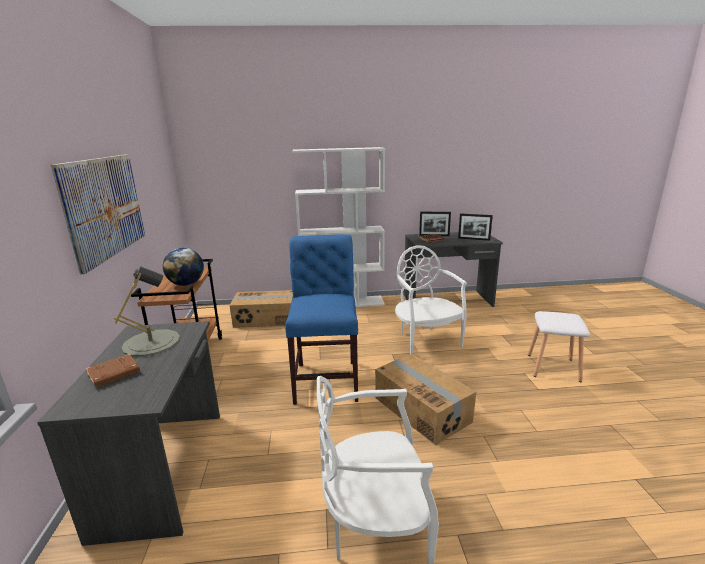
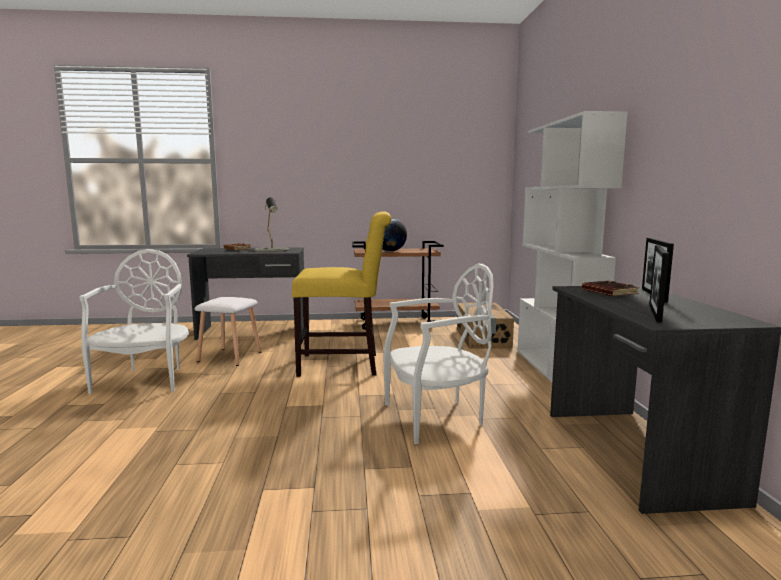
camera: 90 degrees right, 10 degrees down
(104, 207) = (348, 174): picture -> none
(327, 378) = (344, 365): blue chair -> yellow chair
(422, 409) = (265, 403): cardboard box -> none
(554, 368) = (320, 526): white stool -> white stool (229, 357)

